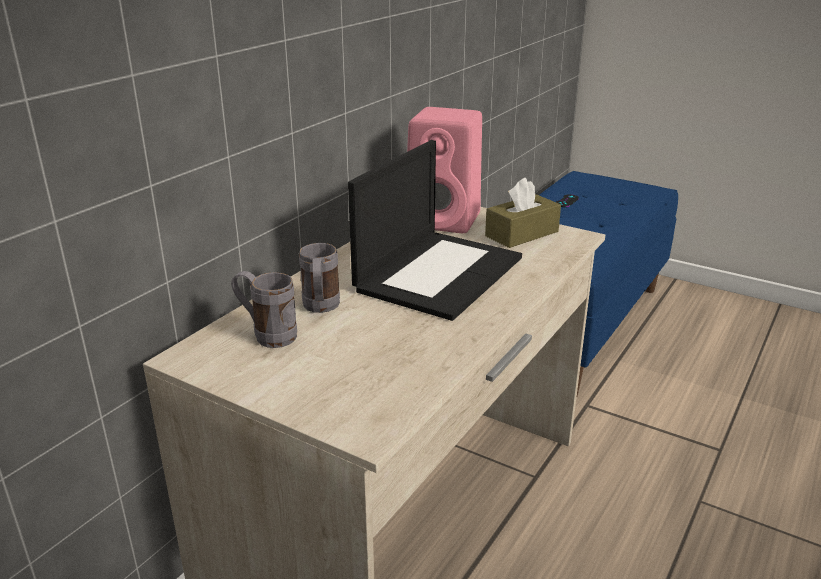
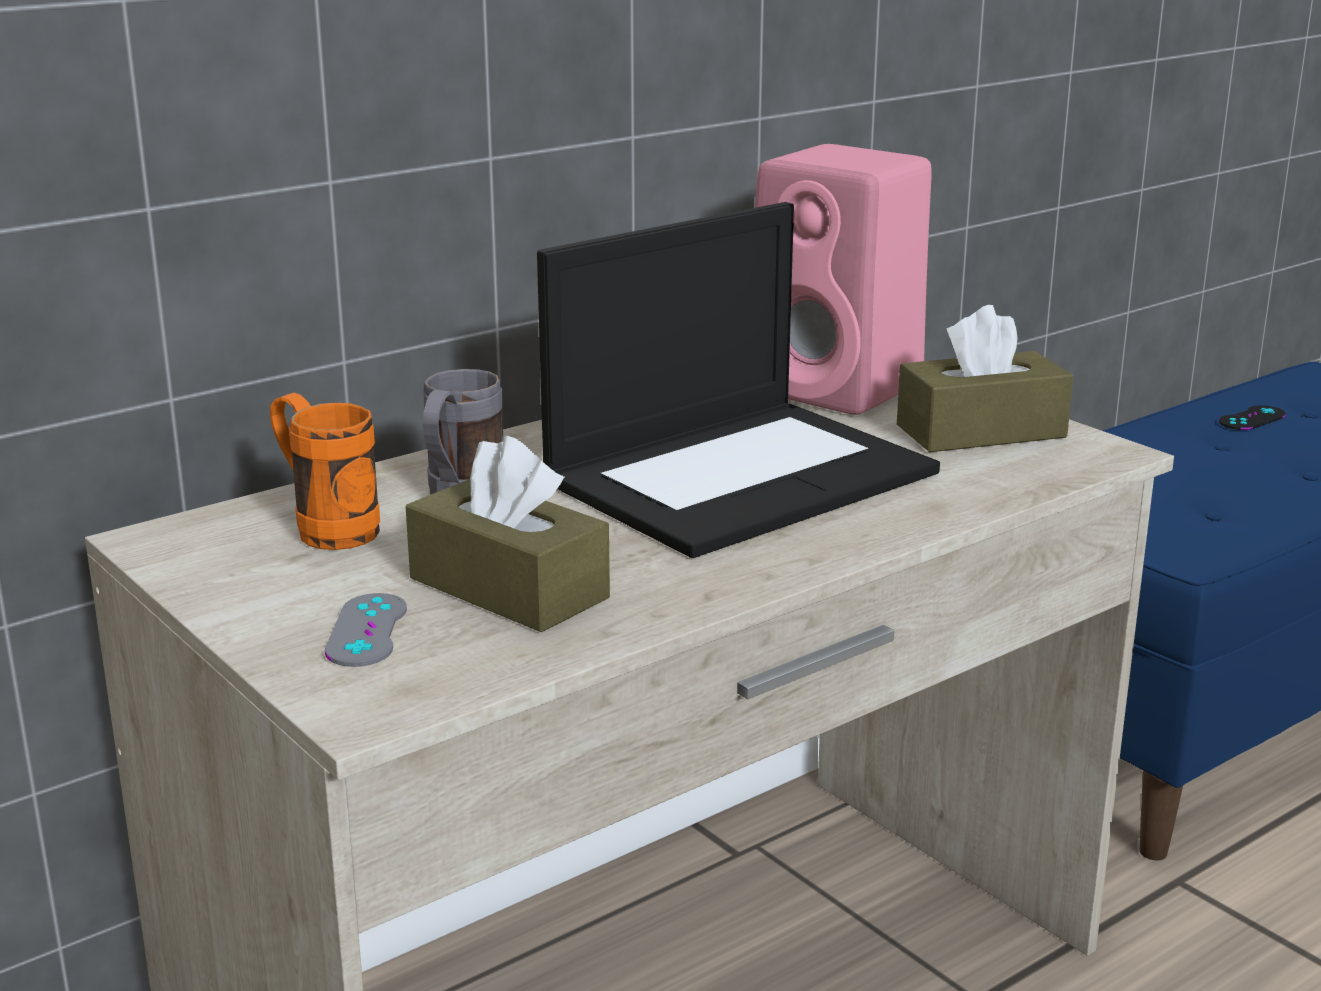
camera: 20 degrees right, 5 degrees down
(267, 335) = (326, 527): grey mug -> orange mug
(334, 389) = (367, 630): none -> grey game controller
(382, 352) = (508, 588): none -> brown tissue box

